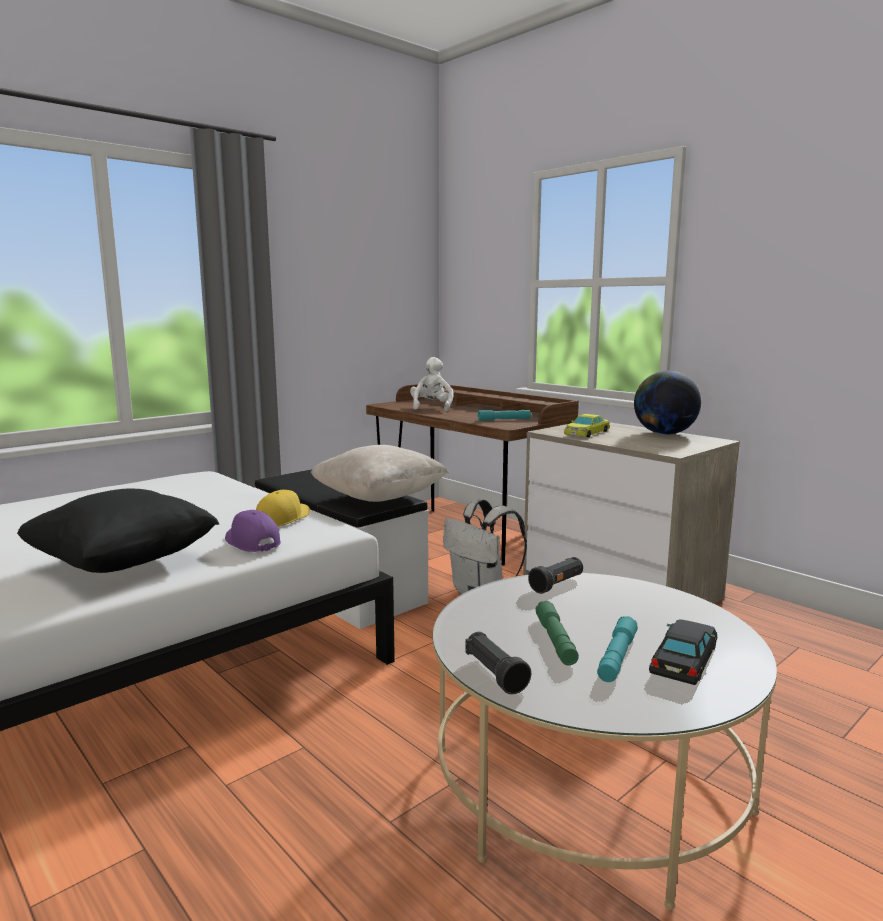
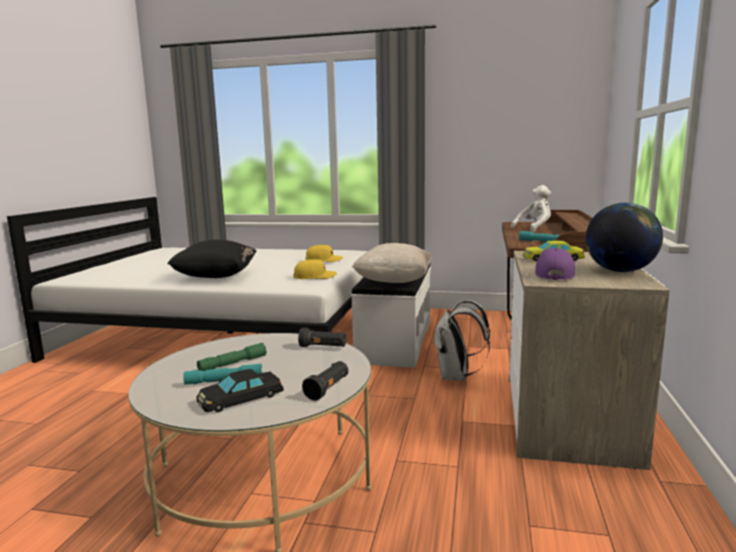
camera: 55 degrees right, 0 degrees up
(203, 495) = (324, 260): none -> yellow cap
(252, 542) = (269, 282): purple cap -> purple cap (554, 274)
(495, 674) = (176, 361): black flashlight -> black flashlight (328, 389)
(684, 658) = (240, 398): black toy car -> black toy car turned 150 degrees clockwise

